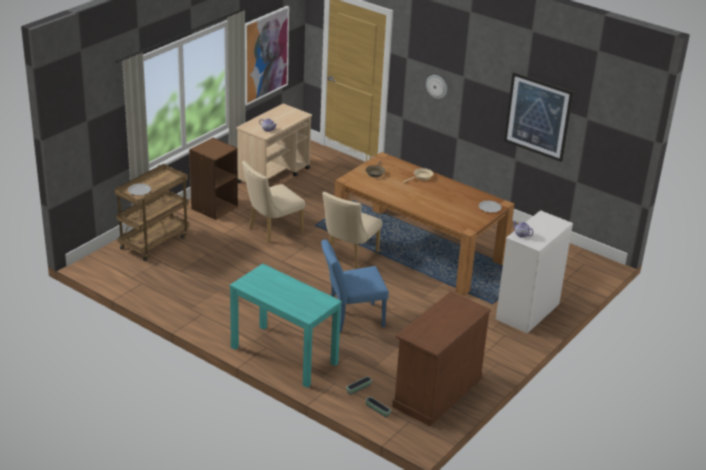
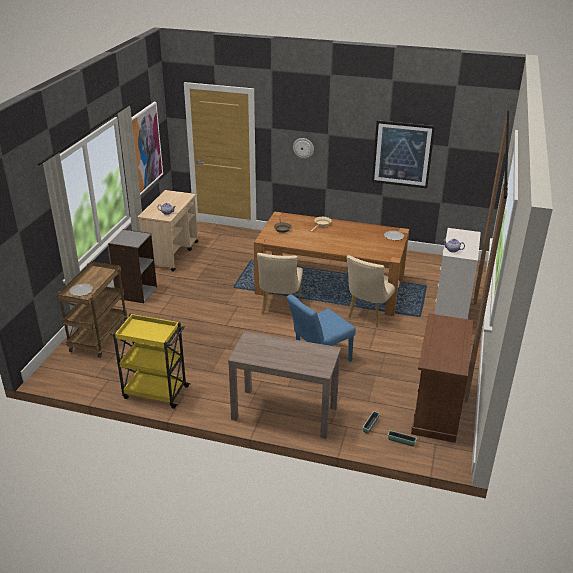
camera: 20 degrees left, 0 degrees up
(176, 305) = (154, 392): none -> yellow cart
(214, 207) = (136, 292): brown bookcase -> grey bookcase
(272, 231) = (200, 301): beige chair -> beige chair (369, 315)
(283, 355) = (284, 413): turquoise console table -> brown console table

